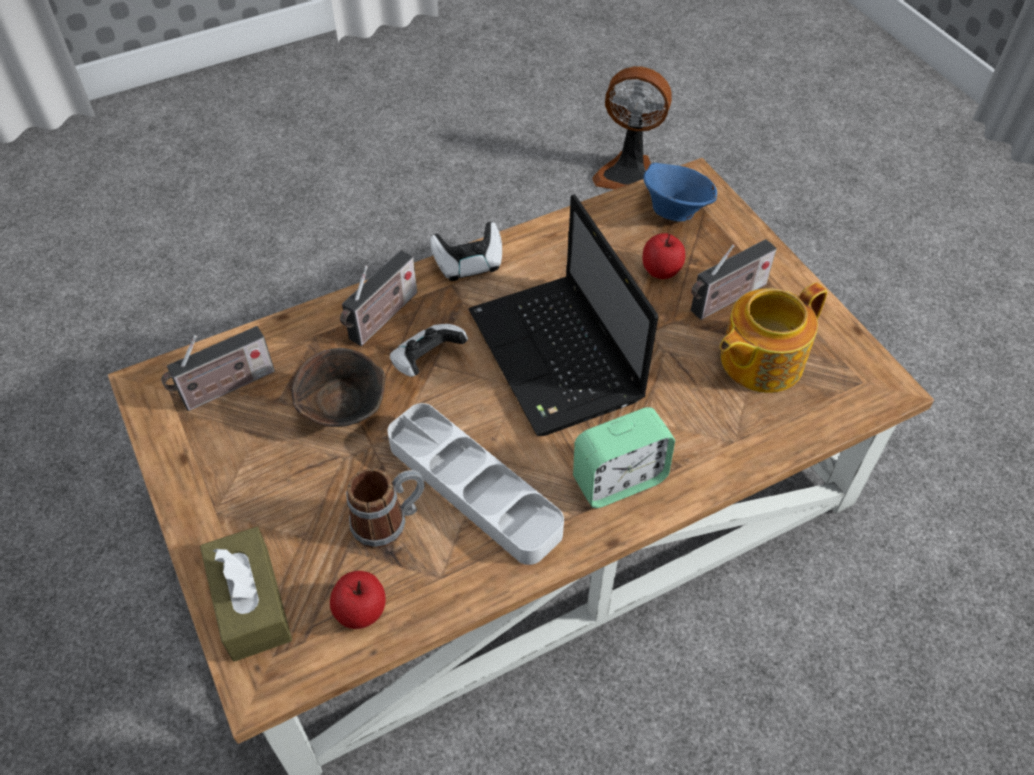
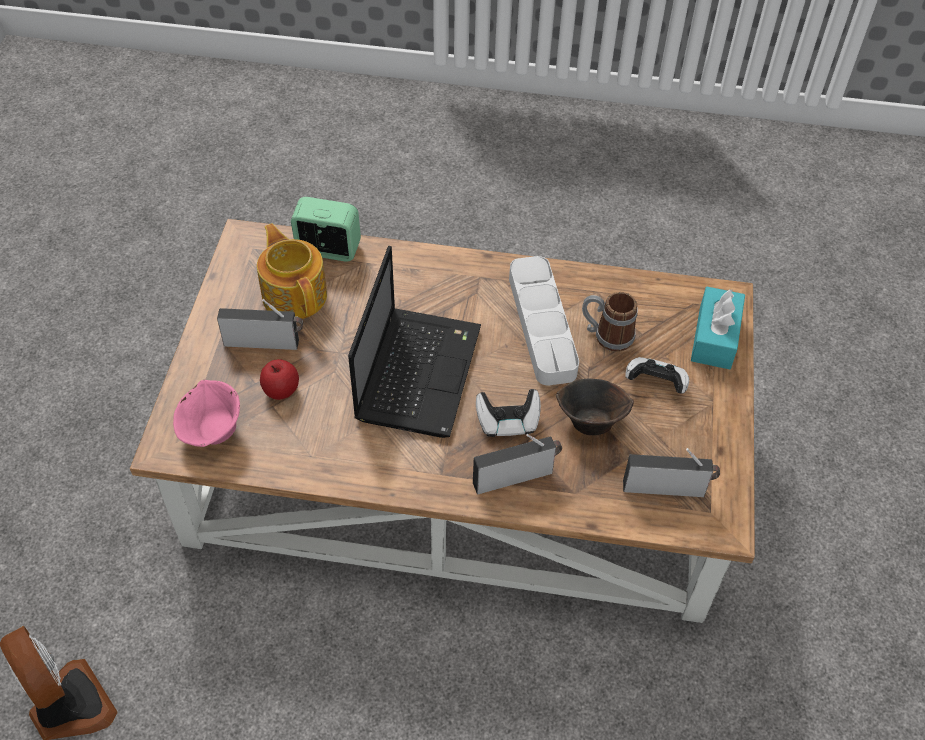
camera: 145 degrees left, 0 degrees up
(251, 603) = (714, 337): brown tissue box -> turquoise tissue box
(361, 610) = (653, 300): apple -> none
(469, 264) = (413, 483): game controller -> game controller (655, 383)
(619, 480) = (453, 281): alarm clock -> alarm clock (328, 249)
(674, 210) = (213, 432): blue bowl -> pink bowl
(759, 360) = (295, 294): teapot -> teapot turned 120 degrees counterclockwise

